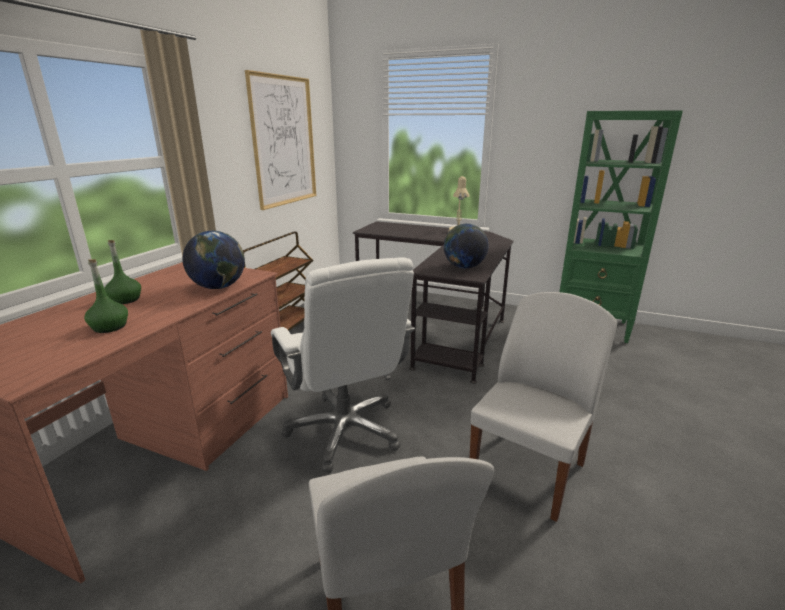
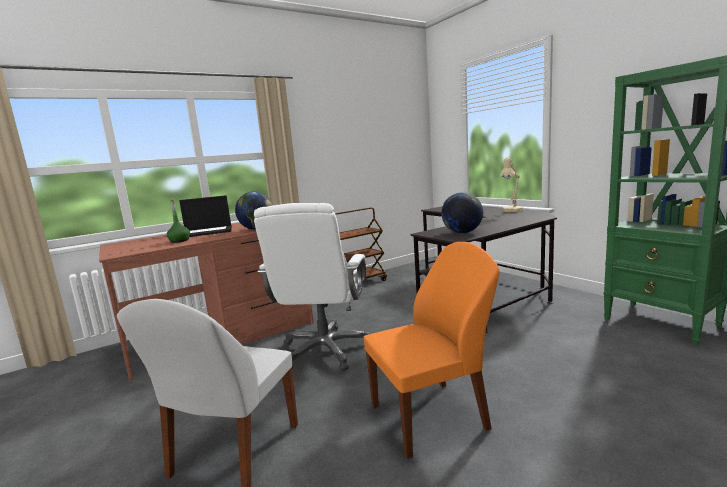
camera: 35 degrees right, 10 degrees down
(125, 300) = (208, 232): green bottle -> laptop
(284, 141) = (373, 141): picture -> none
(529, 470) = (431, 416): white chair -> orange chair

